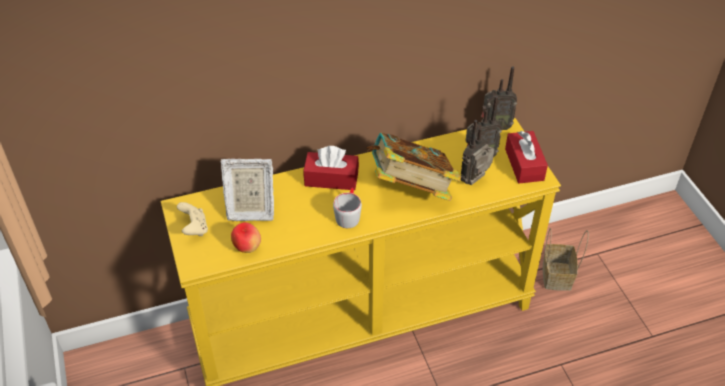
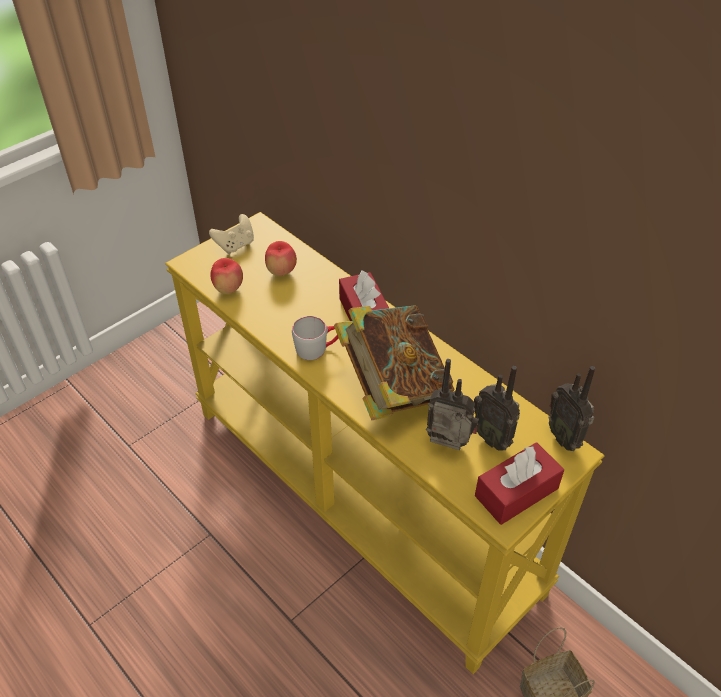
camera: 65 degrees right, 0 degrees up
(250, 210) = (281, 272): picture frame -> apple

